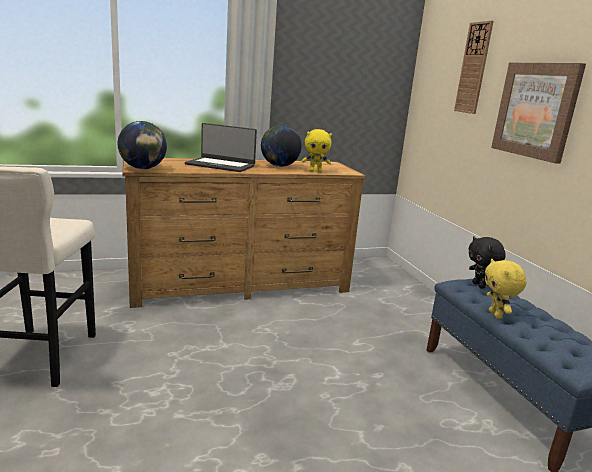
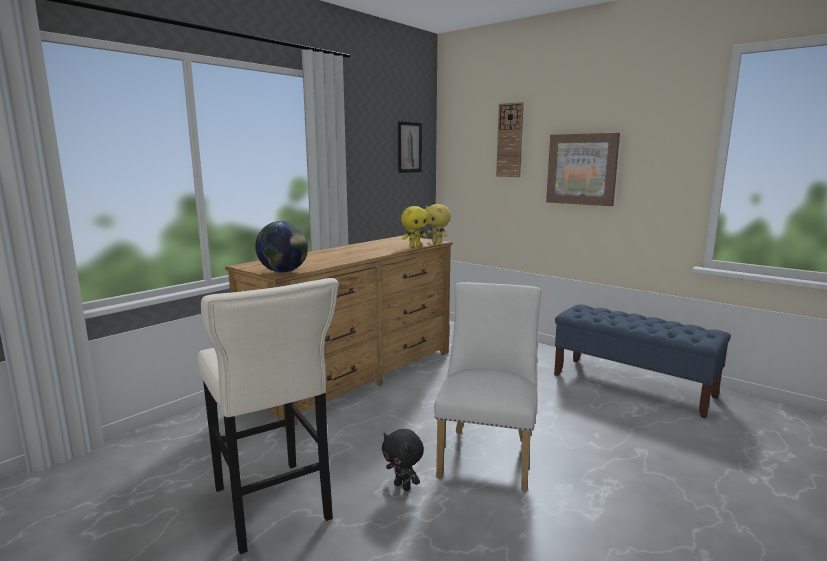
camera: 30 degrees left, 5 degrees down
(220, 165) = (333, 255): laptop -> none
(243, 394) = (487, 454): none -> white chair
(279, 166) = (377, 247): globe -> none
(372, 70) = (409, 147): none -> picture
(479, 285) = (584, 309): black plush toy -> black plush toy (403, 486)
(496, 315) = (622, 324): yellow plush toy -> yellow plush toy (437, 242)

